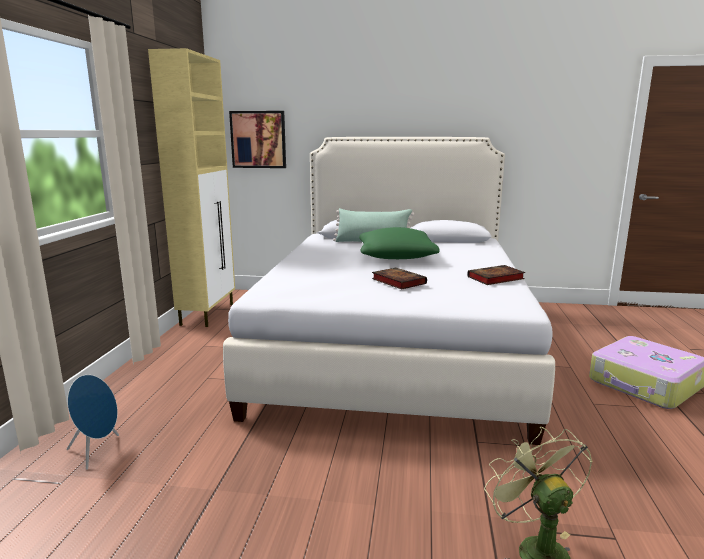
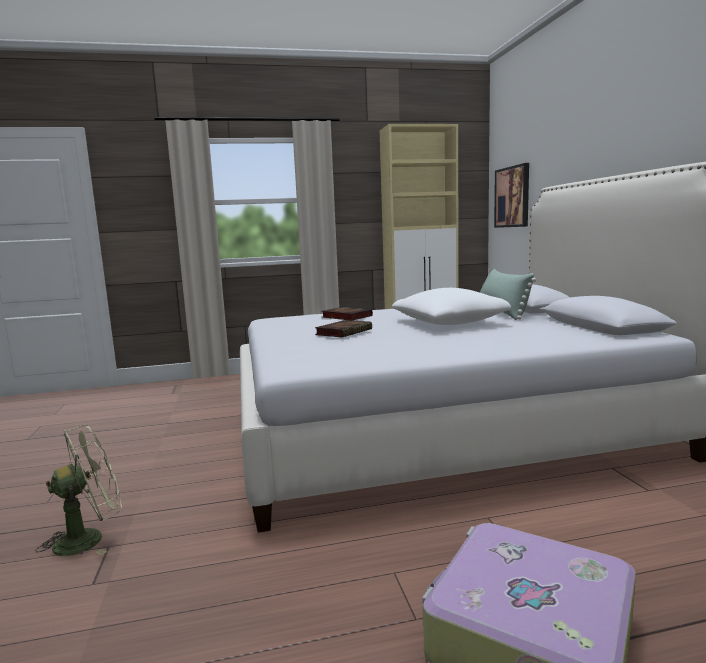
camera: 70 degrees right, 5 degrees down
(97, 451) = (203, 390): blue speaker -> none
(396, 257) = (449, 323): green pillow -> white pillow
(495, 278) = (405, 353): book -> book (345, 317)

